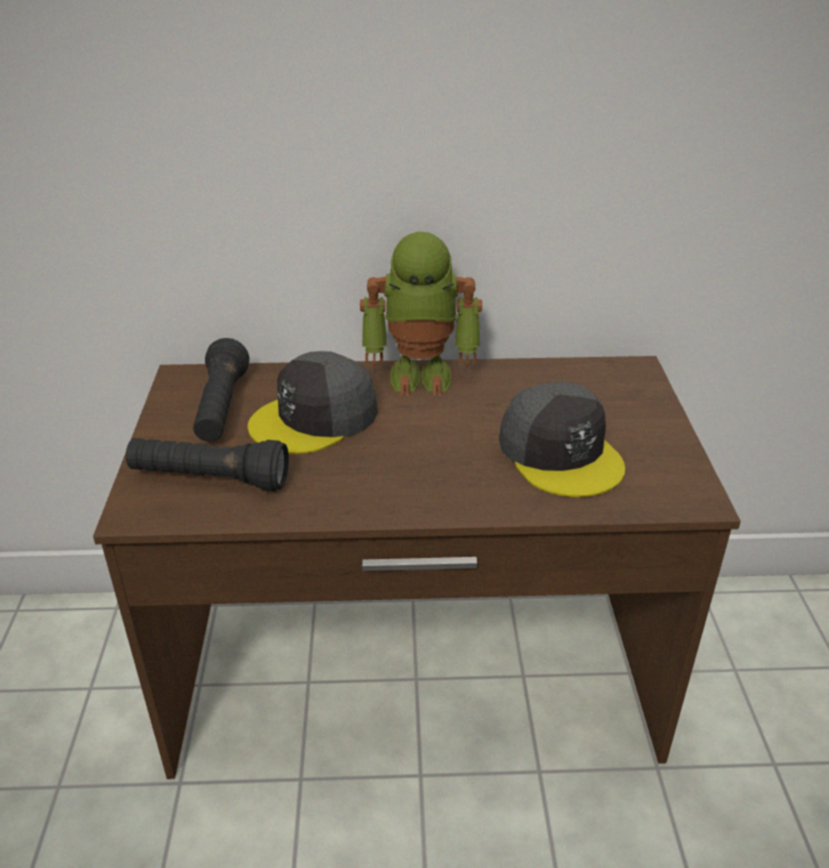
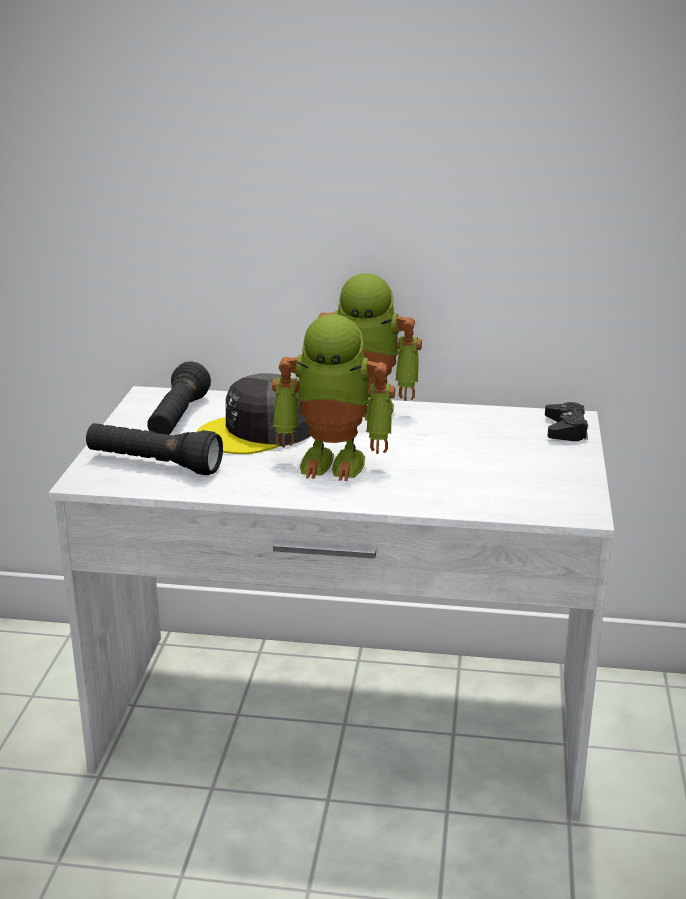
camera: 10 degrees right, 10 degrees down
(411, 453) = (334, 461): none -> toy robot
(414, 677) = (343, 722): brown desk -> white desk
(560, 453) = (470, 471): grey cap -> none
(635, 384) = (565, 429): none -> black game controller

